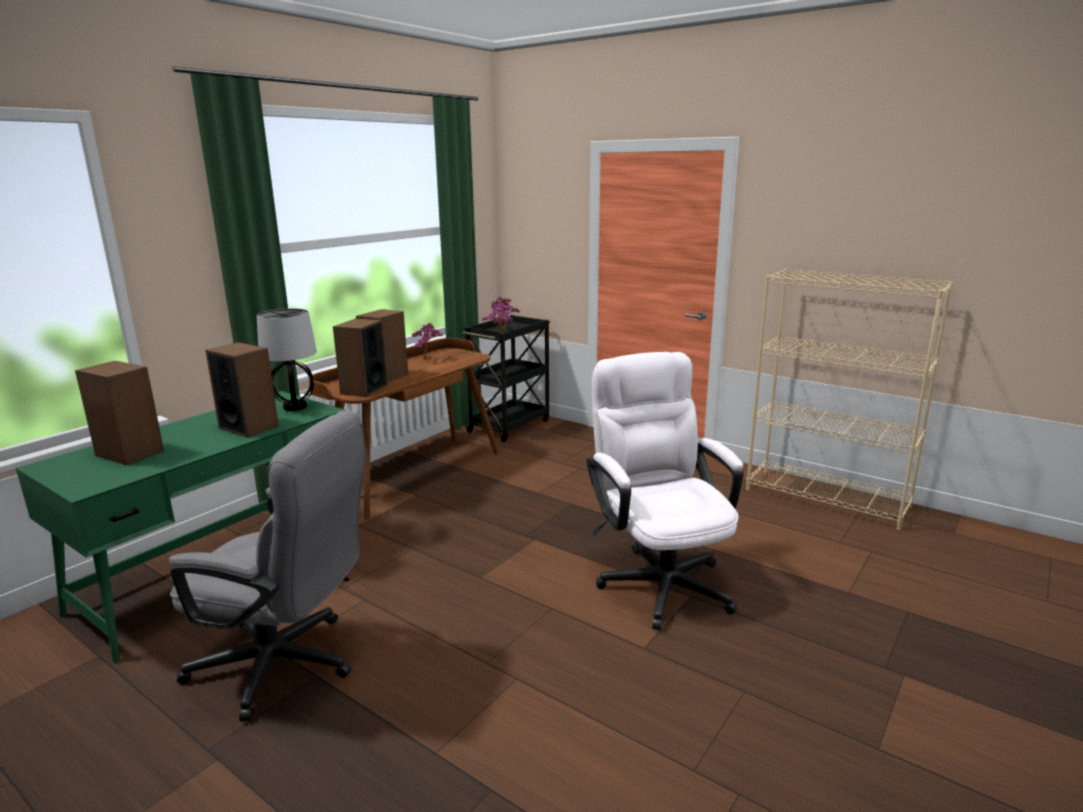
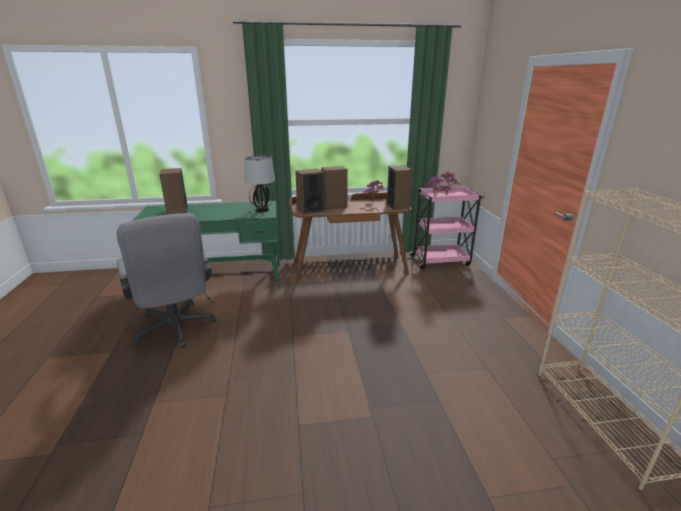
camera: 45 degrees right, 5 degrees up
(249, 427) = (229, 213): speaker -> speaker (398, 206)
(510, 425) = (441, 261): black cart -> pink cart
(659, 578) = (373, 394): white office chair -> none

